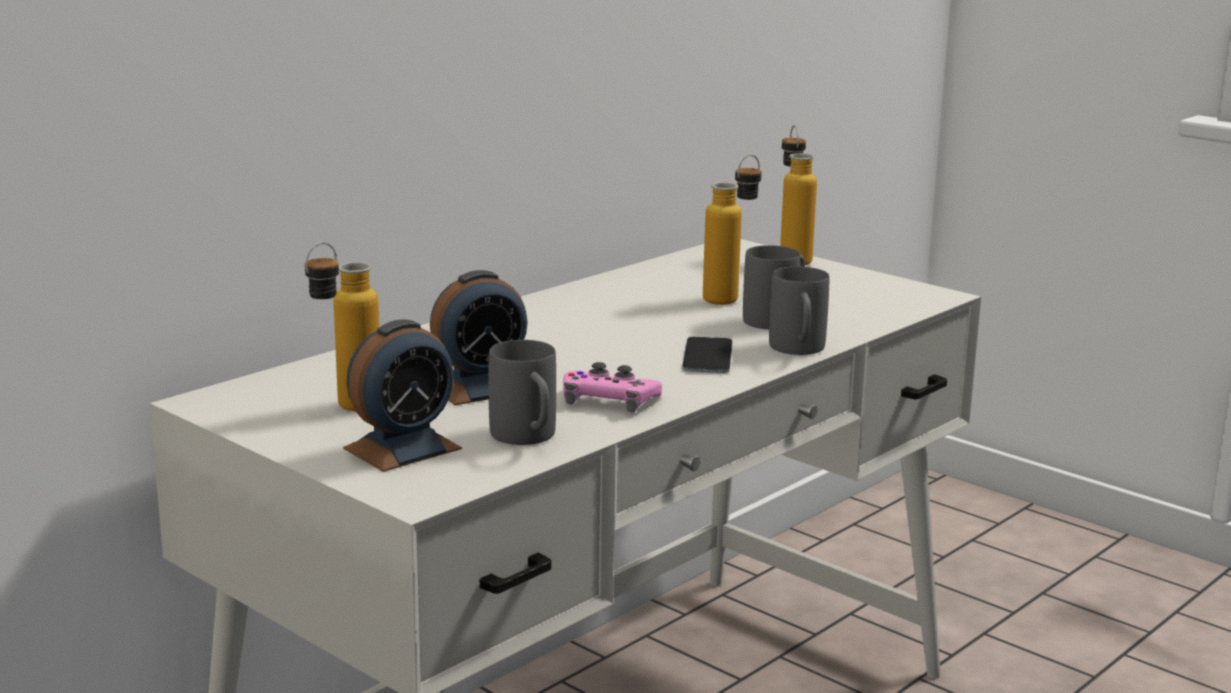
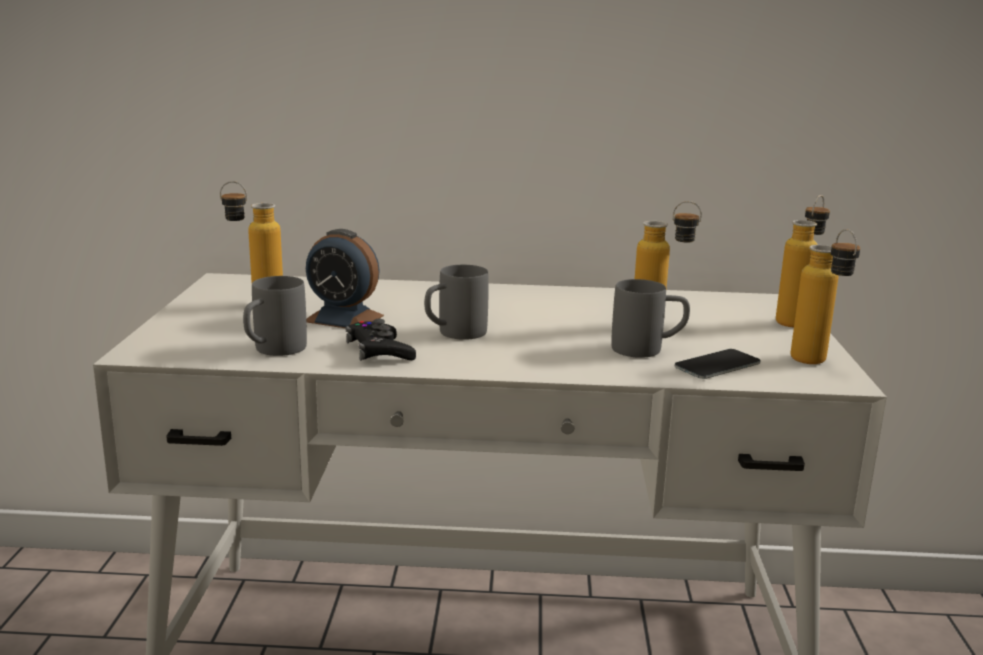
camera: 50 degrees right, 0 degrees up
(402, 448) = (211, 330): alarm clock -> none
(609, 400) = (379, 351): pink game controller -> black game controller
(707, 356) = (520, 352): phone -> phone (717, 365)
(798, 350) = (591, 372): grey mug -> grey mug (454, 334)
(894, 288) = (816, 364): none -> bottle

